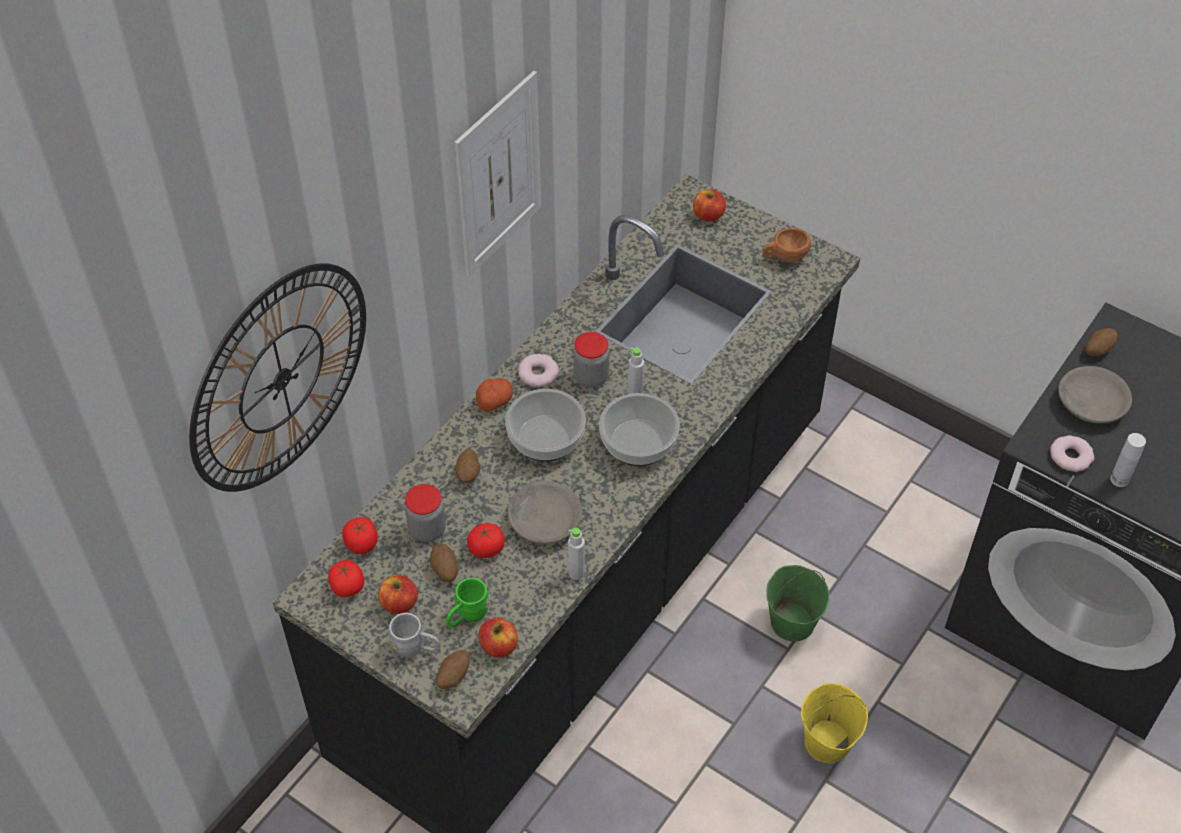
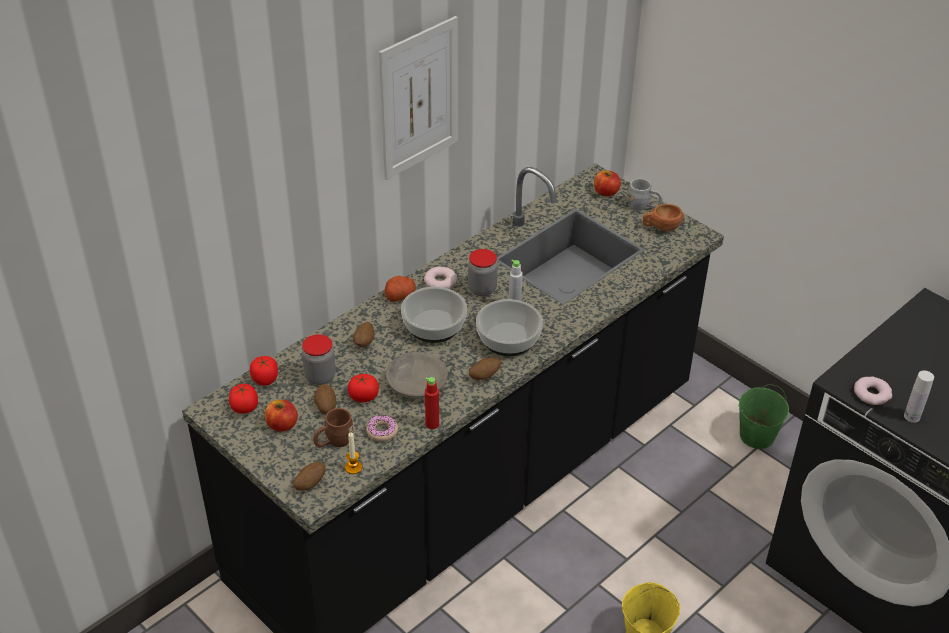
camera: 10 degrees right, 10 degrees down
(281, 378) = (204, 205): wall clock -> none
(416, 648) = (286, 459): grey mug -> grey mug (643, 207)
(467, 616) = (334, 442): green mug -> brown mug
(498, 646) = (353, 467): apple -> candle
(520, 592) = (382, 431): none -> donut
(576, 573) = (432, 424): grey bottle -> red bottle
(791, 622) = (634, 539): green bucket -> green bucket (756, 435)
(1090, 403) = (896, 357): grey bowl -> none
(1097, 350) = (911, 320): potato -> potato (484, 376)

